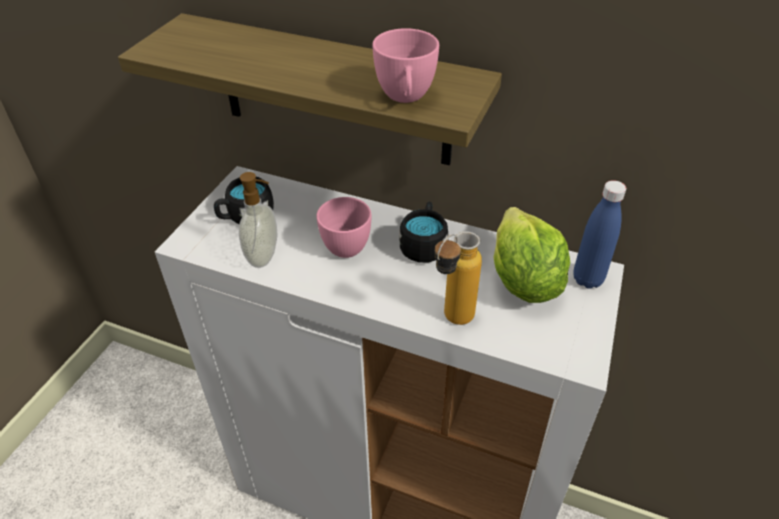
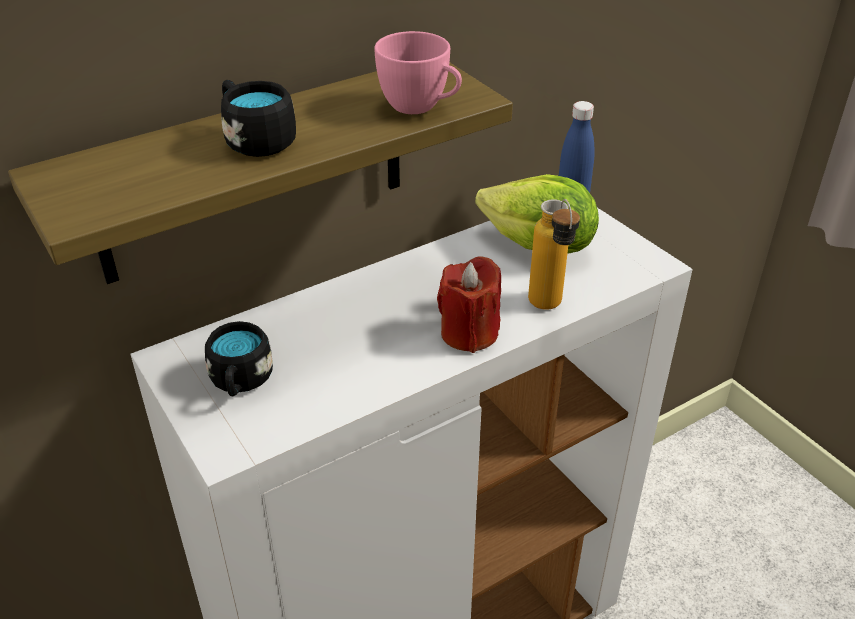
camera: 55 degrees left, 5 degrees down
(264, 256) = (327, 393): soap dispenser -> none
(347, 243) = (374, 325): pink cup -> none
(382, 292) = (469, 333): none -> red candle
(424, 245) = (433, 278): black mug -> black mug (255, 139)

